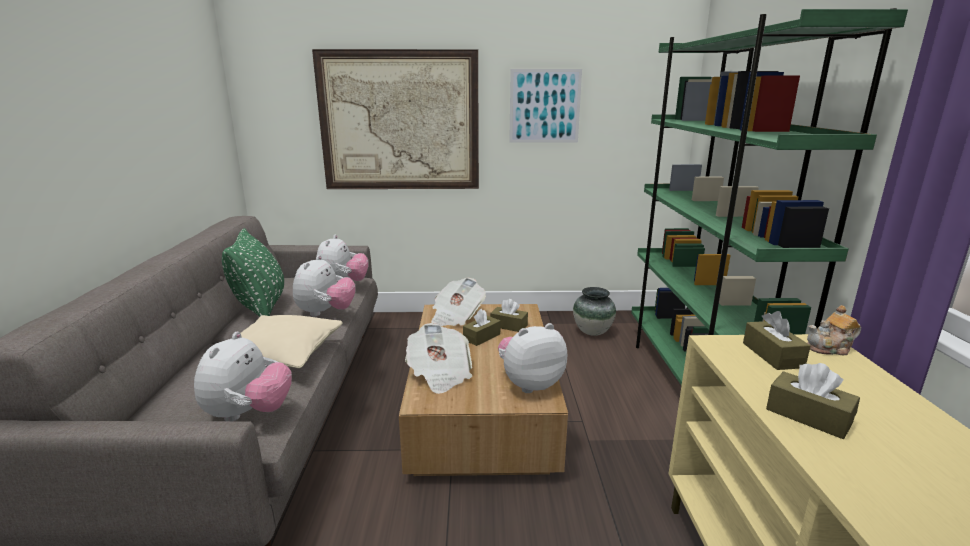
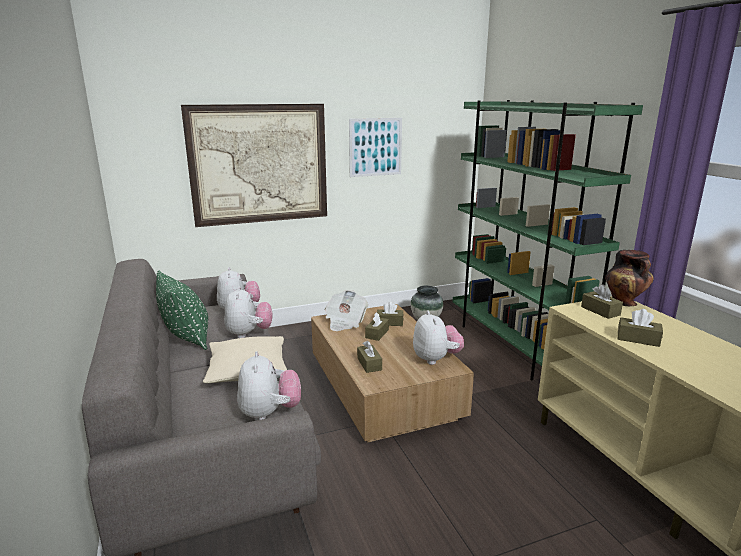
camera: 20 degrees left, 0 degrees up
(439, 374) = (369, 364): newspaper -> brown tissue box
(529, 383) = (436, 359): plush toy -> plush toy turned 120 degrees clockwise
(830, 348) = (625, 303): teapot -> vase

